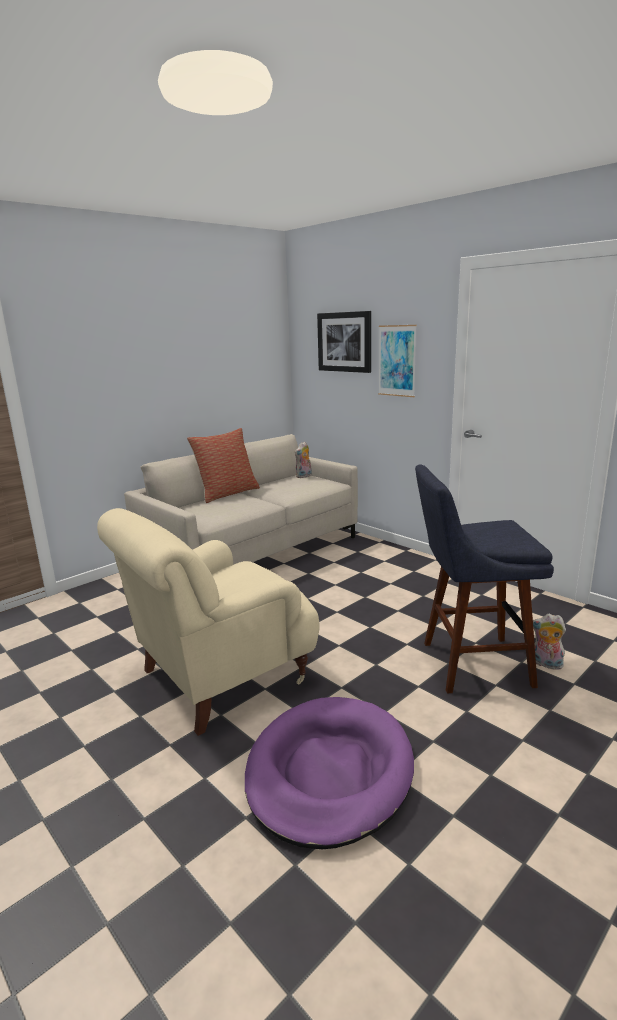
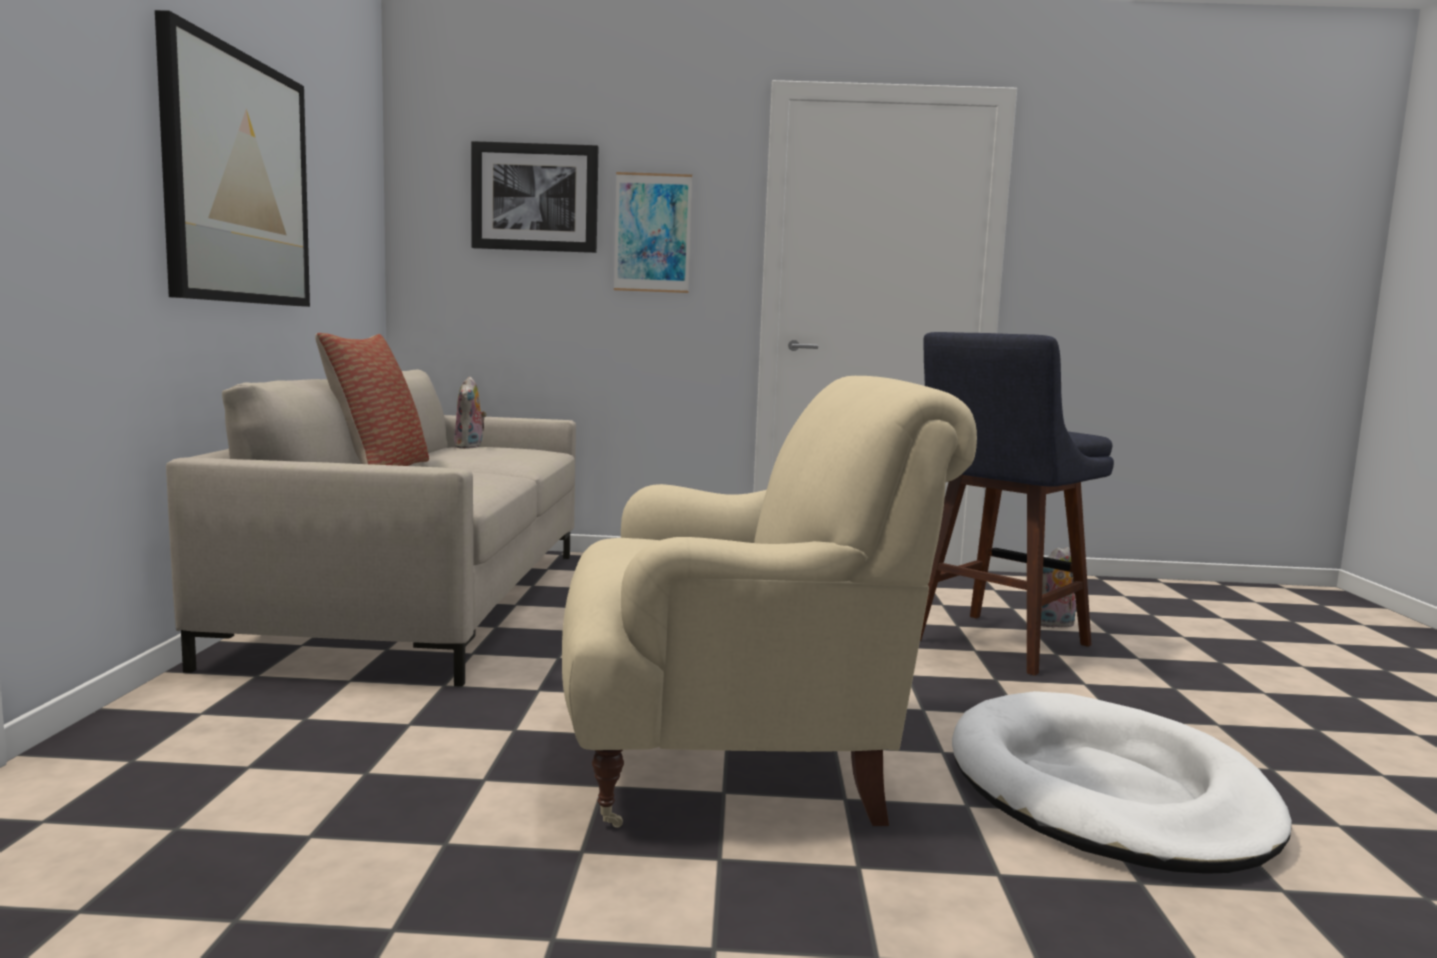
camera: 45 degrees left, 10 degrees down
(168, 370) = (237, 179): none -> picture
(219, 677) = (737, 760): beige armchair -> beige armchair turned 105 degrees counterclockwise
(329, 772) = (1106, 791): purple dog bed -> white dog bed

